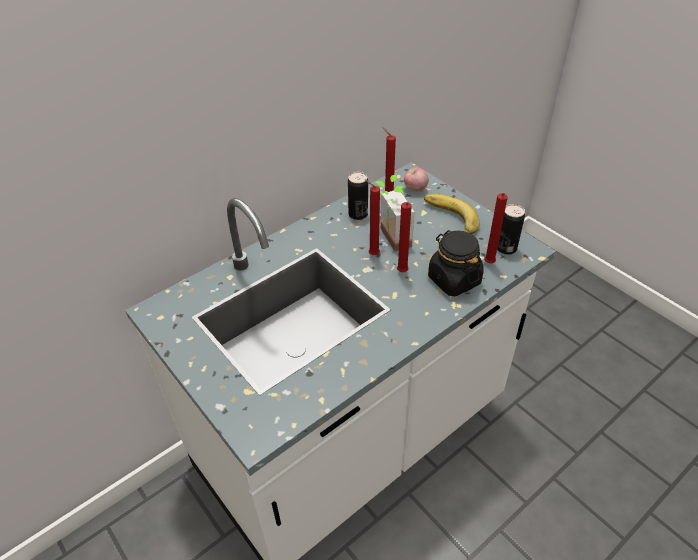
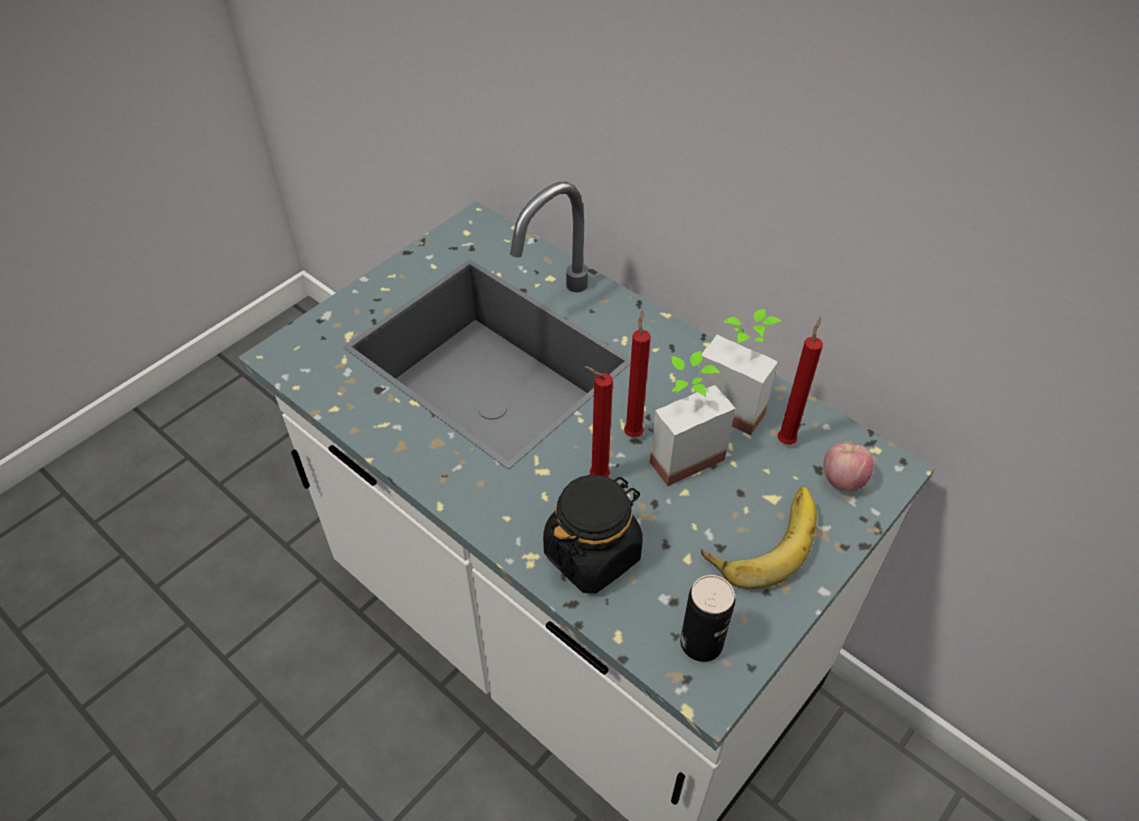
camera: 80 degrees right, 5 degrees up
(358, 214) = (735, 402): can -> potted plant
(488, 264) = (646, 610): red candle -> none

